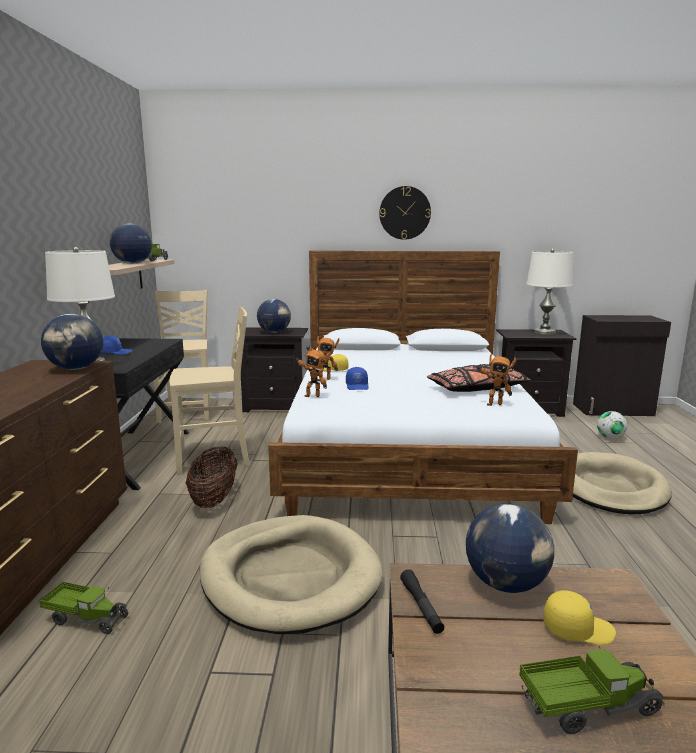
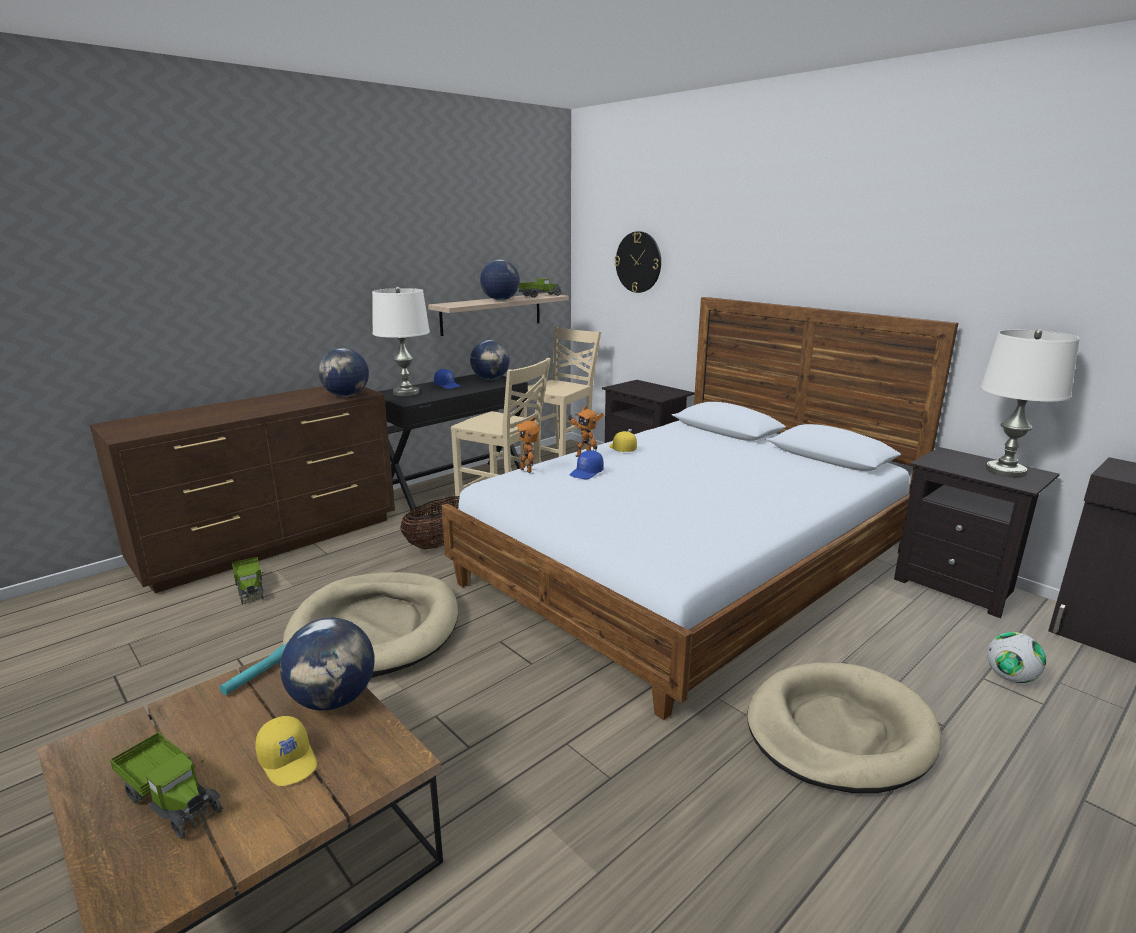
camera: 45 degrees right, 5 degrees up
(274, 332) = (645, 391): globe -> globe (490, 379)
(405, 213) = (823, 253): wall clock -> wall clock (638, 262)
(421, 607) = (259, 674): black flashlight -> turquoise flashlight
(477, 389) = (706, 518): black pillow -> none
(493, 404) = (669, 540): toy robot -> none

